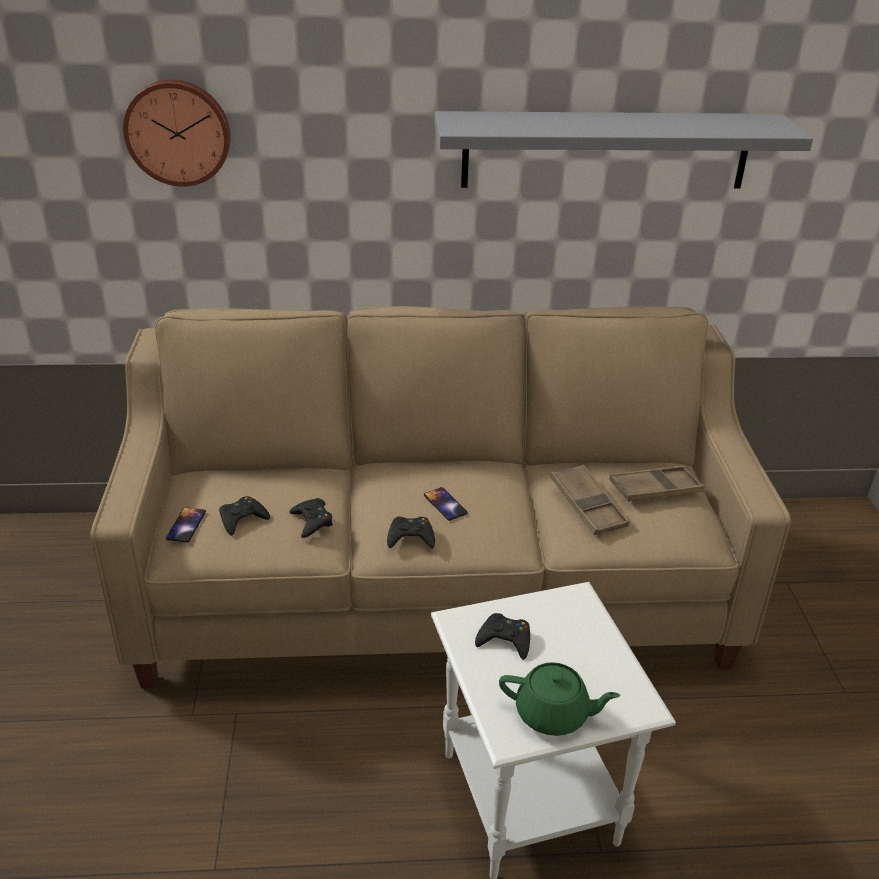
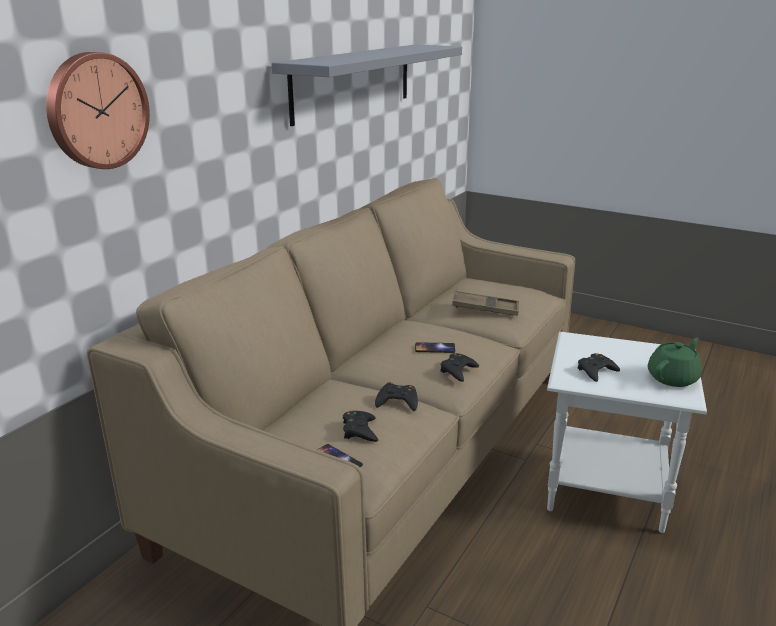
camera: 55 degrees left, 10 degrees down
(655, 489) = (490, 287): brown tray -> none

